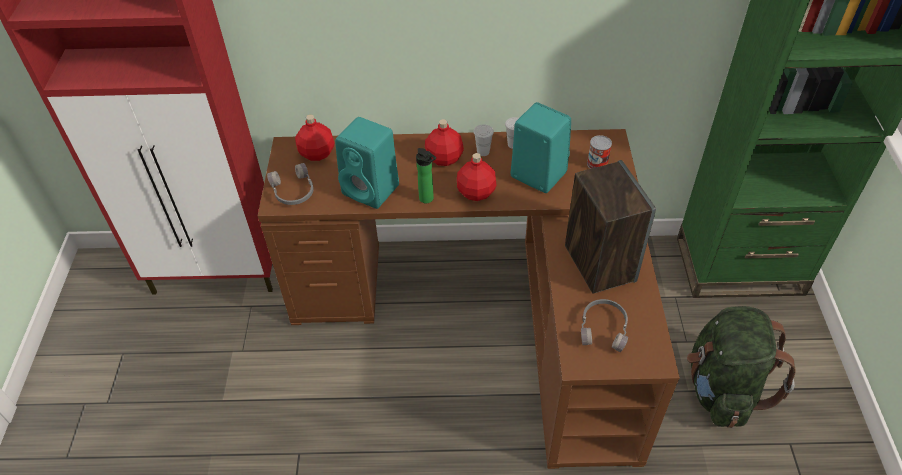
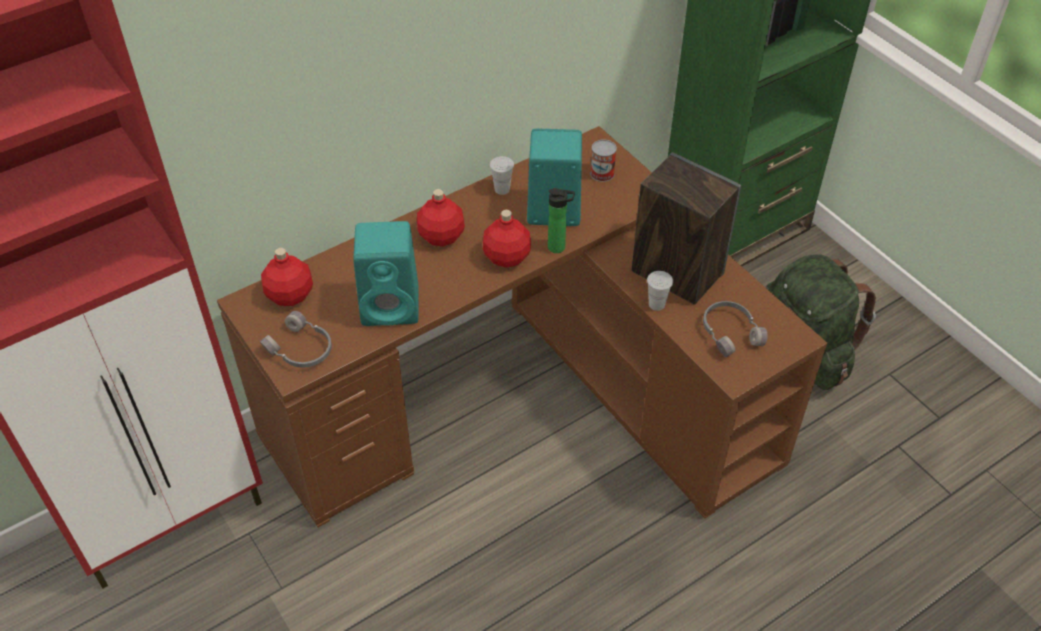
camera: 35 degrees left, 0 degrees up
(428, 199) = (462, 288): bottle -> bottle (559, 247)
(483, 151) = (476, 211): white cup -> white cup (656, 304)

